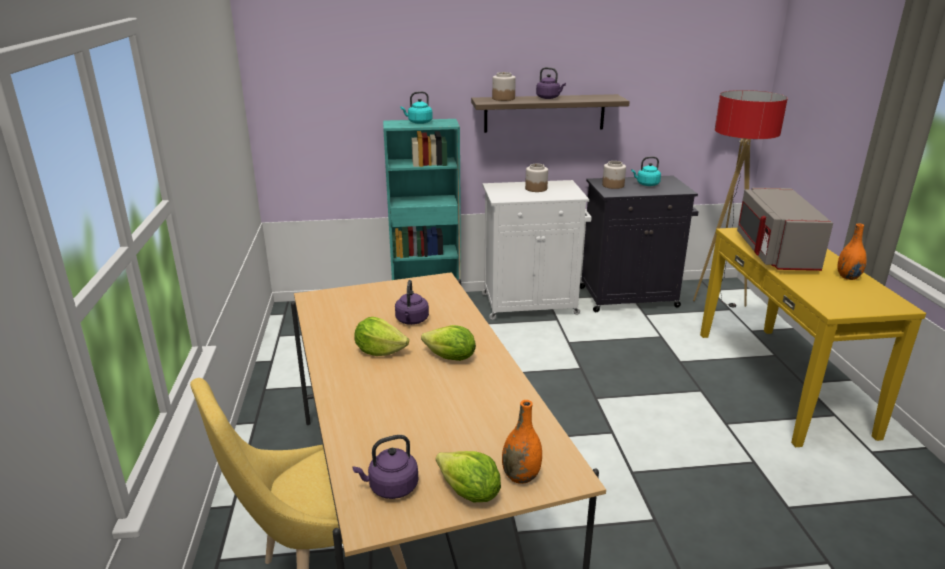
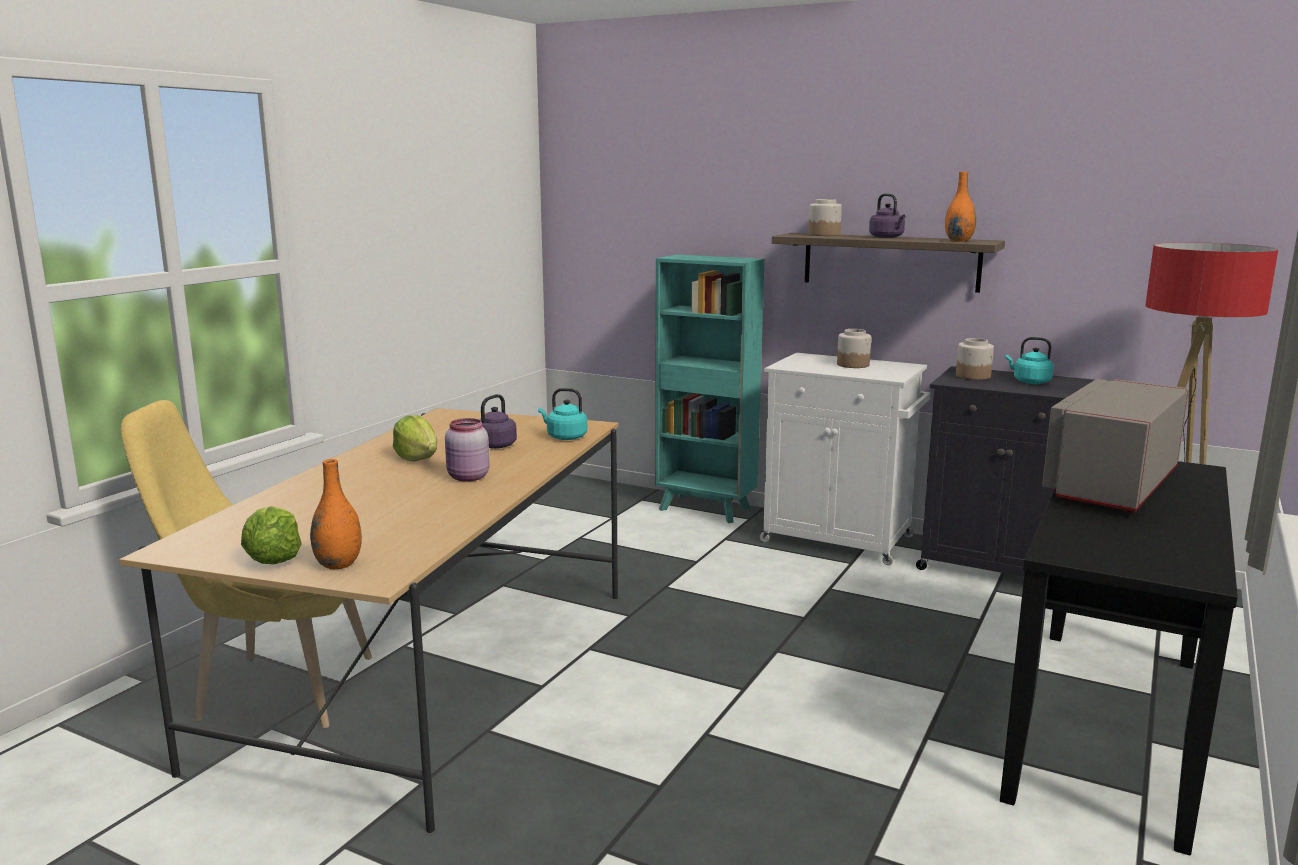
camera: 35 degrees right, 10 degrees down
(391, 488) = (228, 537): purple kettle -> none
(418, 122) = (708, 257): turquoise kettle -> turquoise kettle (564, 437)
(451, 358) = (468, 477): lettuce -> pink jar
(781, 381) = (1109, 725): yellow console table -> black console table
(848, 277) = (1182, 531): orange vase -> orange vase (958, 241)

